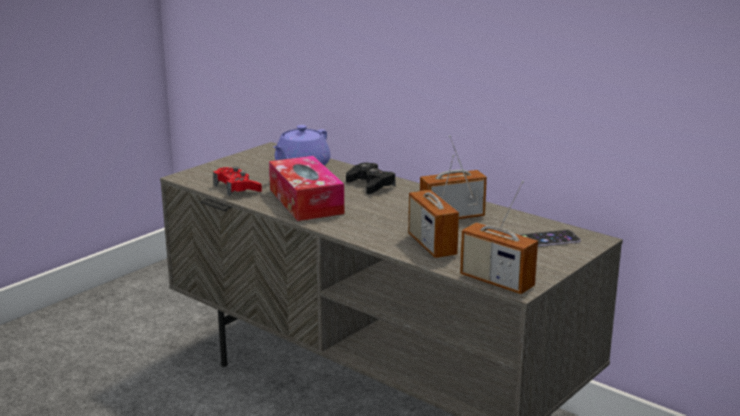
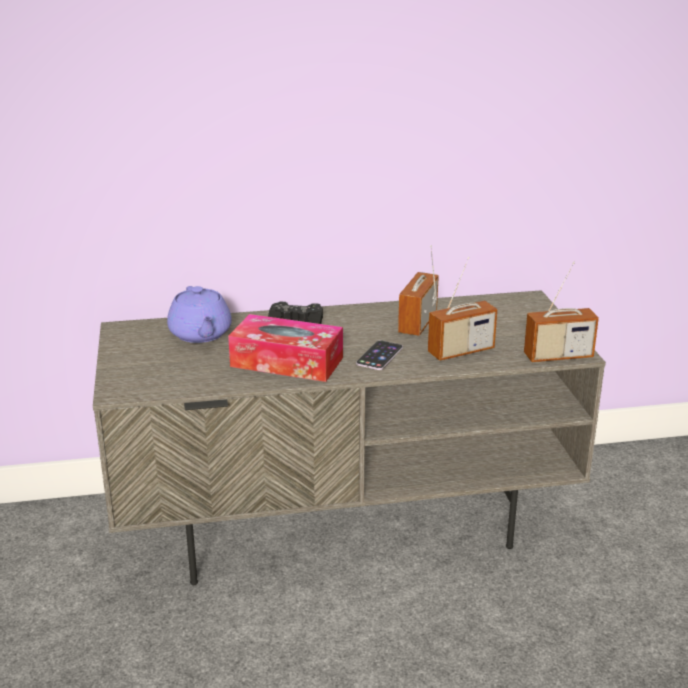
camera: 50 degrees left, 5 degrees up
(237, 188) = (197, 379): red game controller -> none
(432, 245) = (461, 351): radio -> radio turned 45 degrees counterclockwise
(549, 239) = (509, 310): phone -> phone (379, 355)

